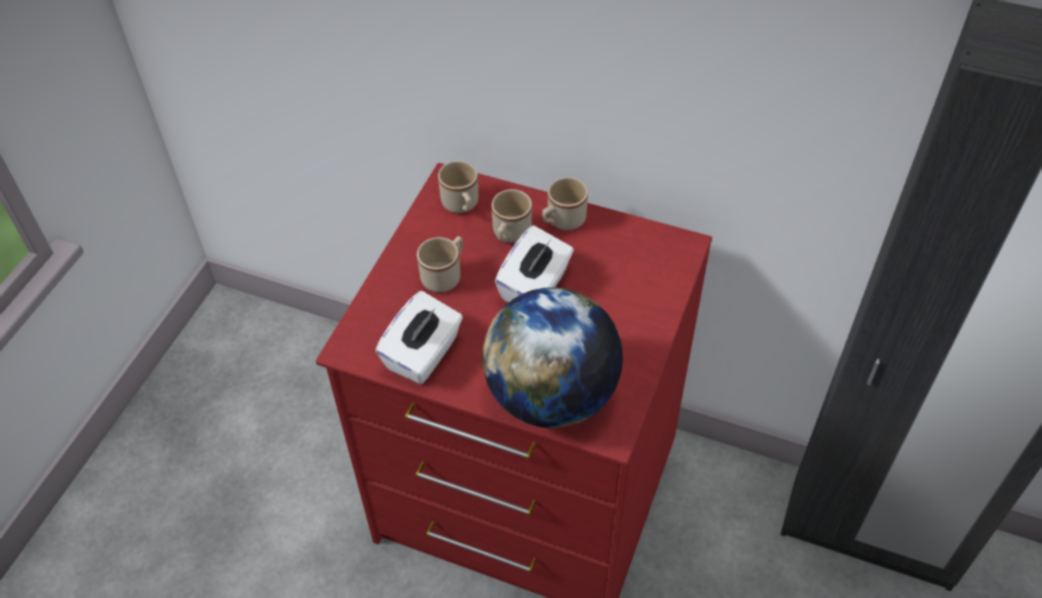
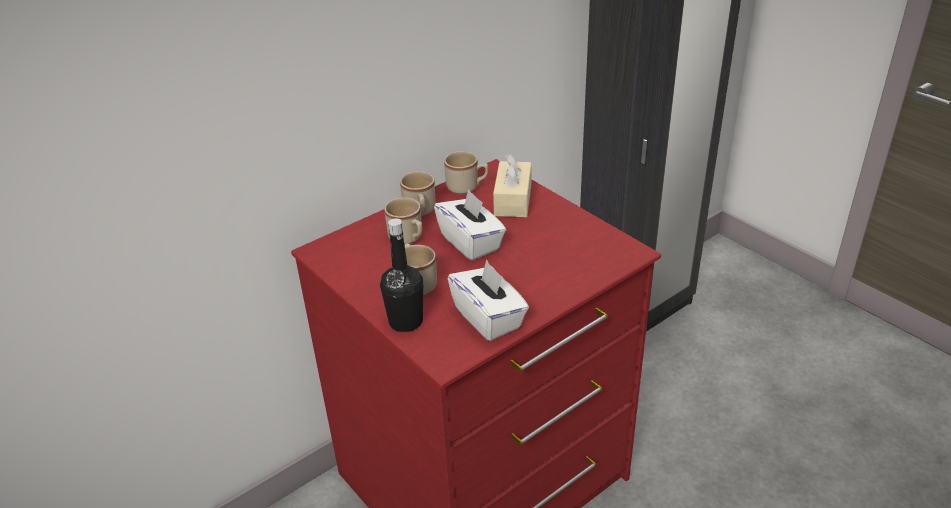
camera: 60 degrees left, 15 degrees down
(383, 295) = (406, 322): none -> black bottle
(461, 206) = (353, 252): beige mug -> beige mug (467, 187)
(552, 396) = (580, 267): globe -> none
(637, 287) = (513, 200): none -> beige tissue box

